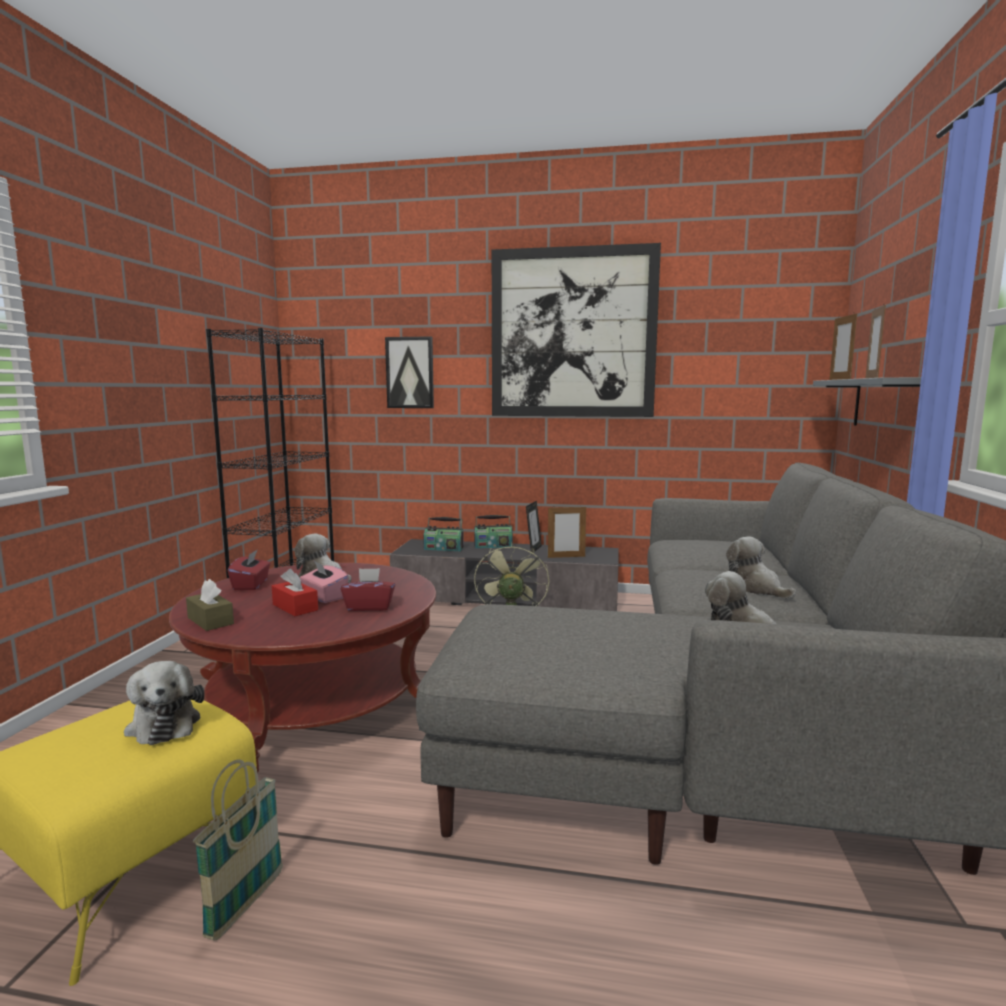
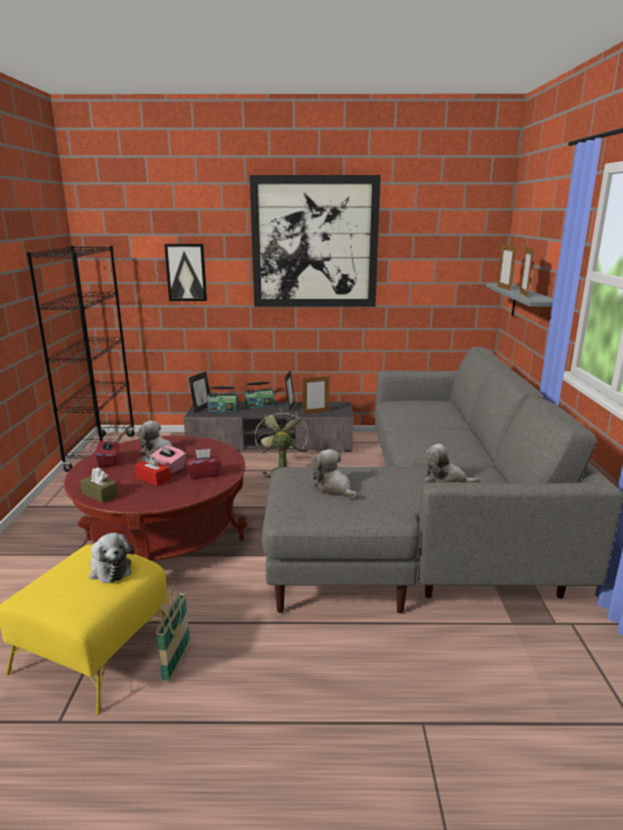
camera: 10 degrees left, 10 degrees up
(417, 546) = (201, 408): none -> picture frame
(756, 588) = (450, 443): plush toy -> plush toy (333, 488)

